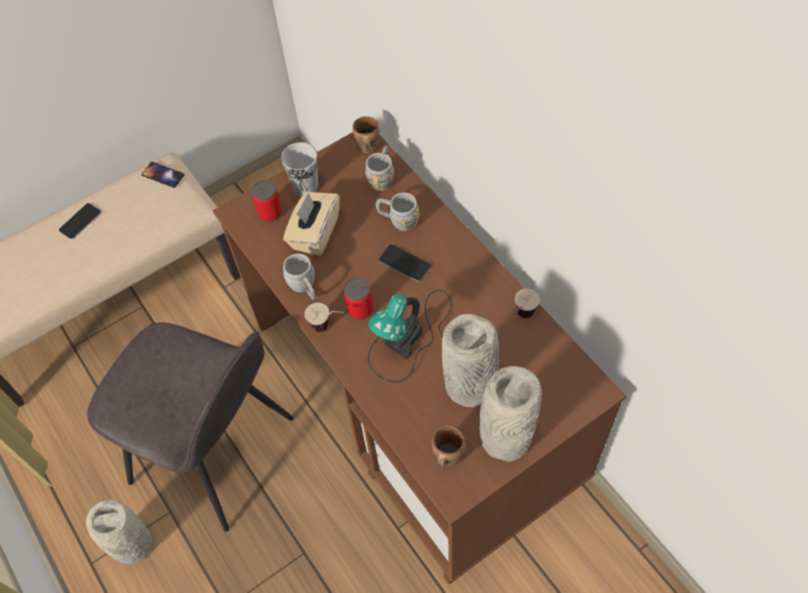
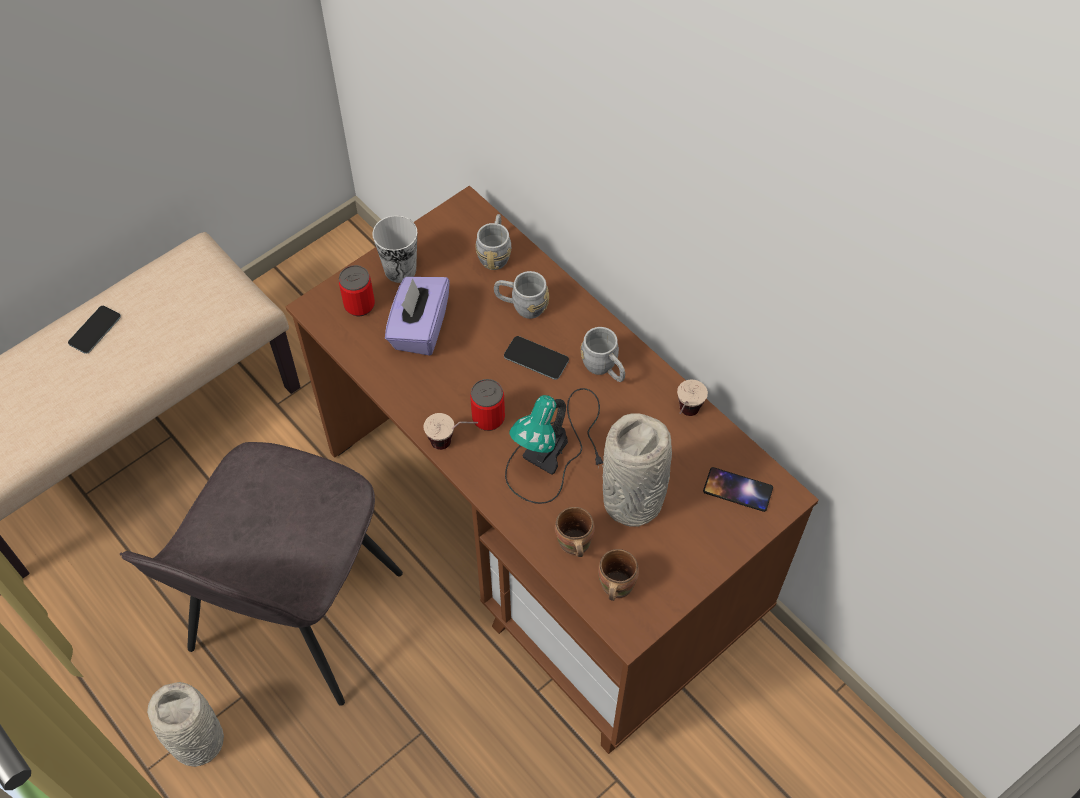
camera: 10 degrees left, 0 degrees up
(163, 175) = (197, 263): phone -> phone (737, 490)
(216, 452) = (293, 616): grey chair -> grey chair turned 90 degrees clockwise
(305, 288) = (416, 396): grey mug -> grey mug (604, 369)
(314, 234) = (419, 328): beige tissue box -> purple tissue box
(366, 147) = (471, 216): brown mug -> brown mug (573, 545)
(504, 439) = (680, 561): grey vase -> none

